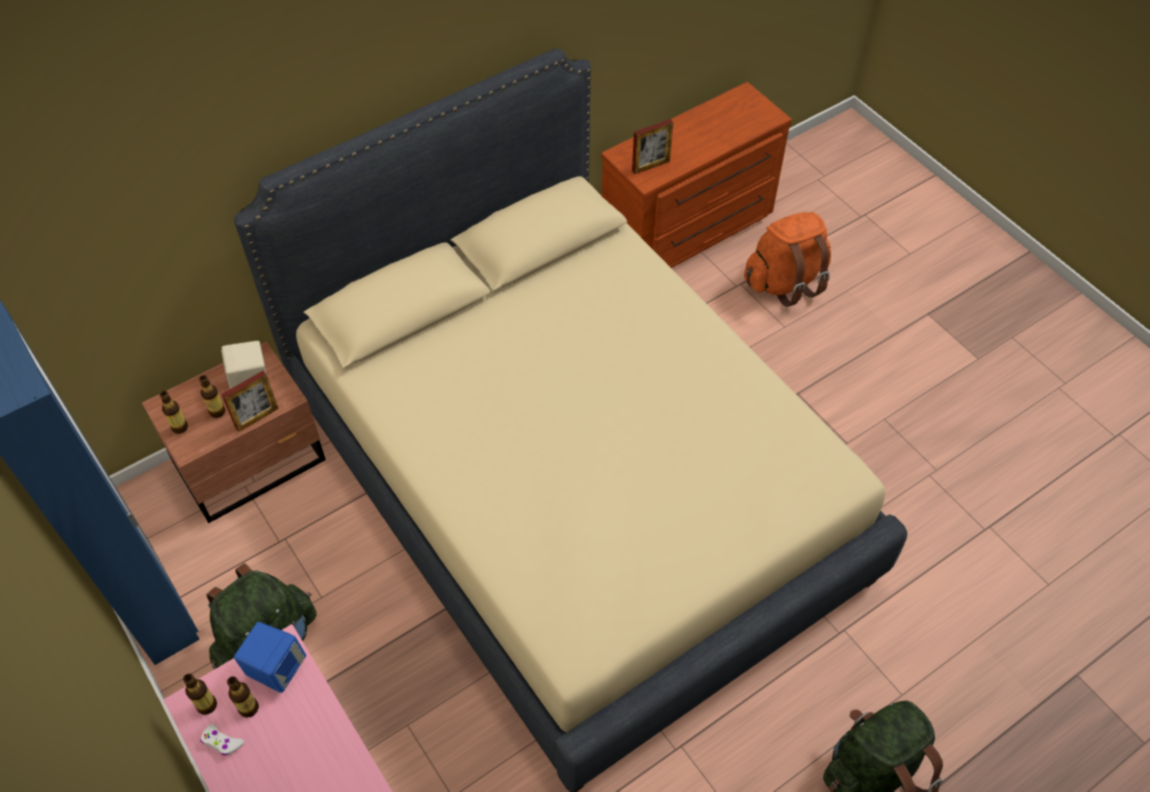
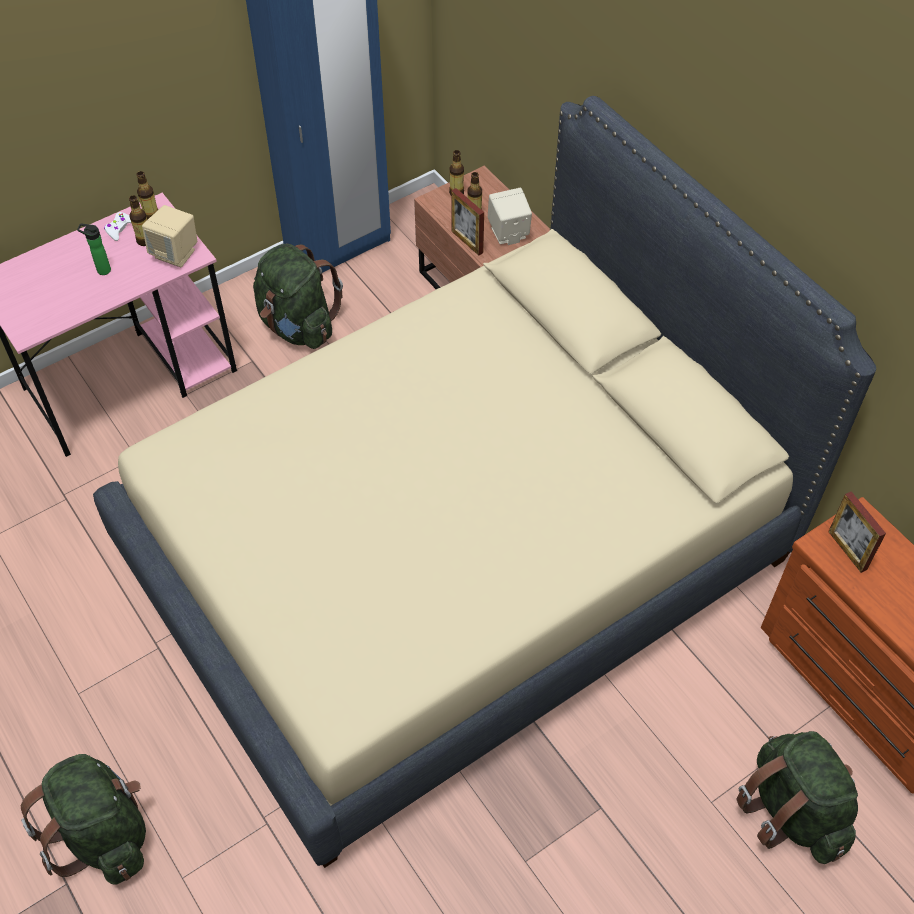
camera: 90 degrees right, 0 degrees up
(277, 669) = (175, 253): blue speaker -> beige speaker
(292, 753) = (101, 270): none -> bottle
(785, 282) = (792, 811): orange backpack -> green backpack

